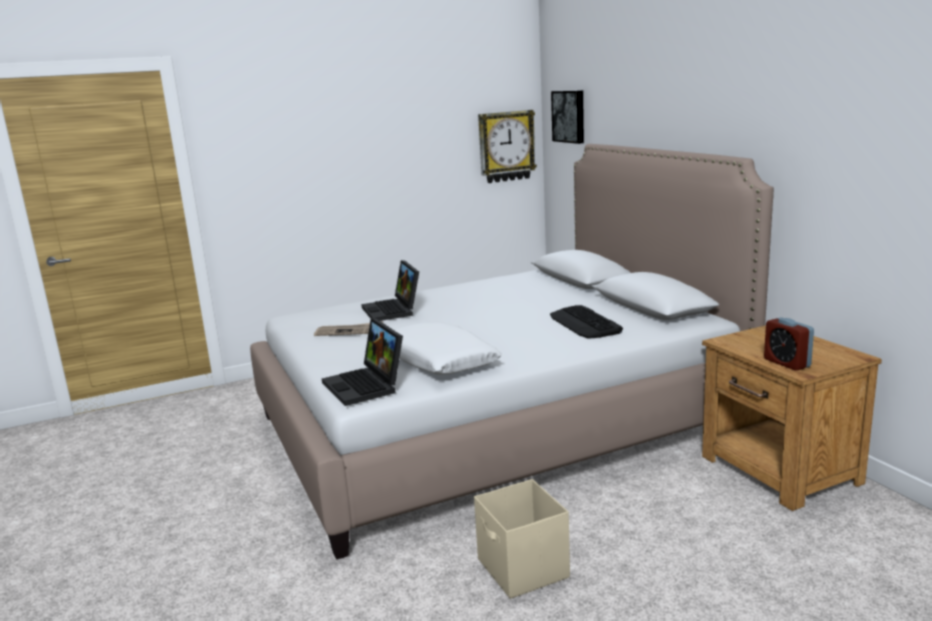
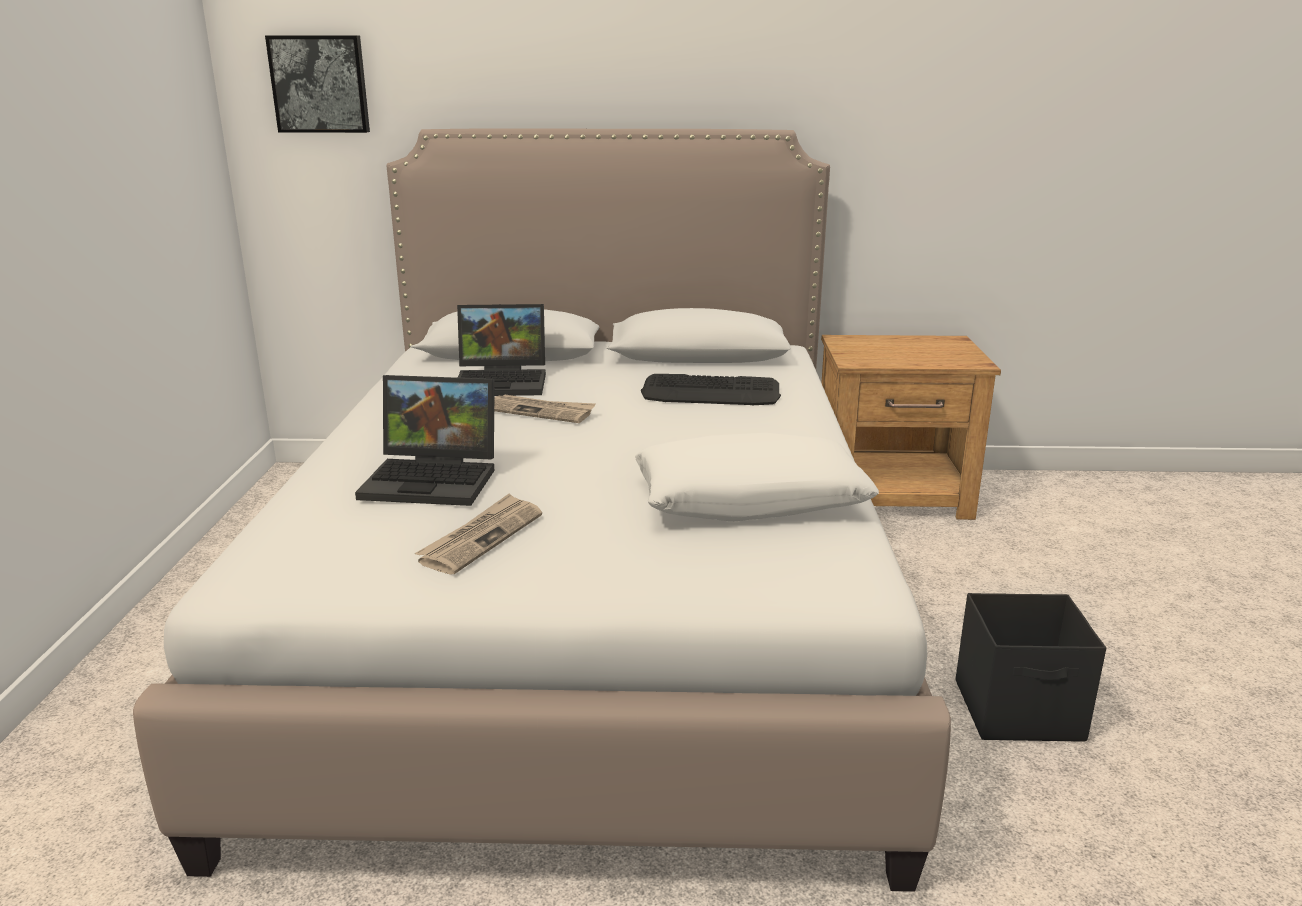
camera: 65 degrees left, 5 degrees up
(366, 386) = (815, 572): laptop -> laptop (504, 381)
(499, 304) = (540, 411): none -> newspaper
(506, 146) = (191, 145): wall clock -> none
(523, 569) = (1020, 711): beige storage box -> black storage box
(787, 363) = (948, 361): alarm clock -> none

